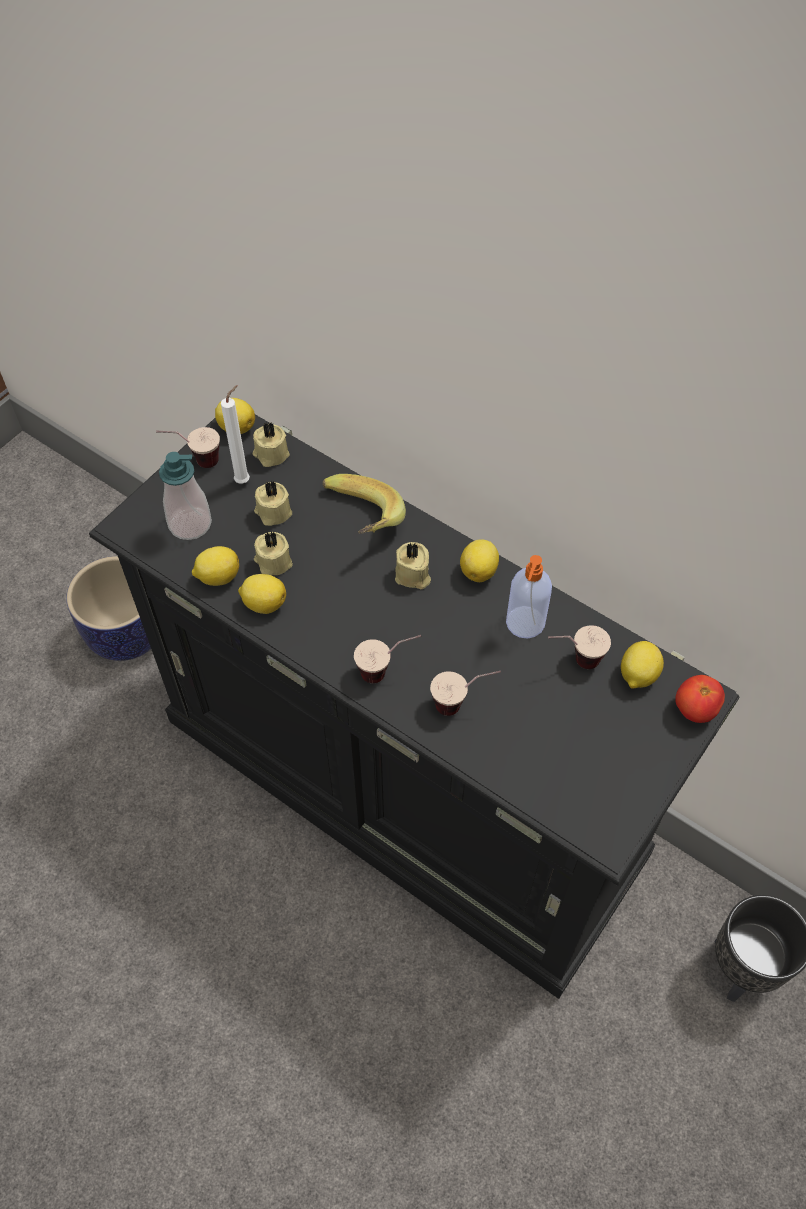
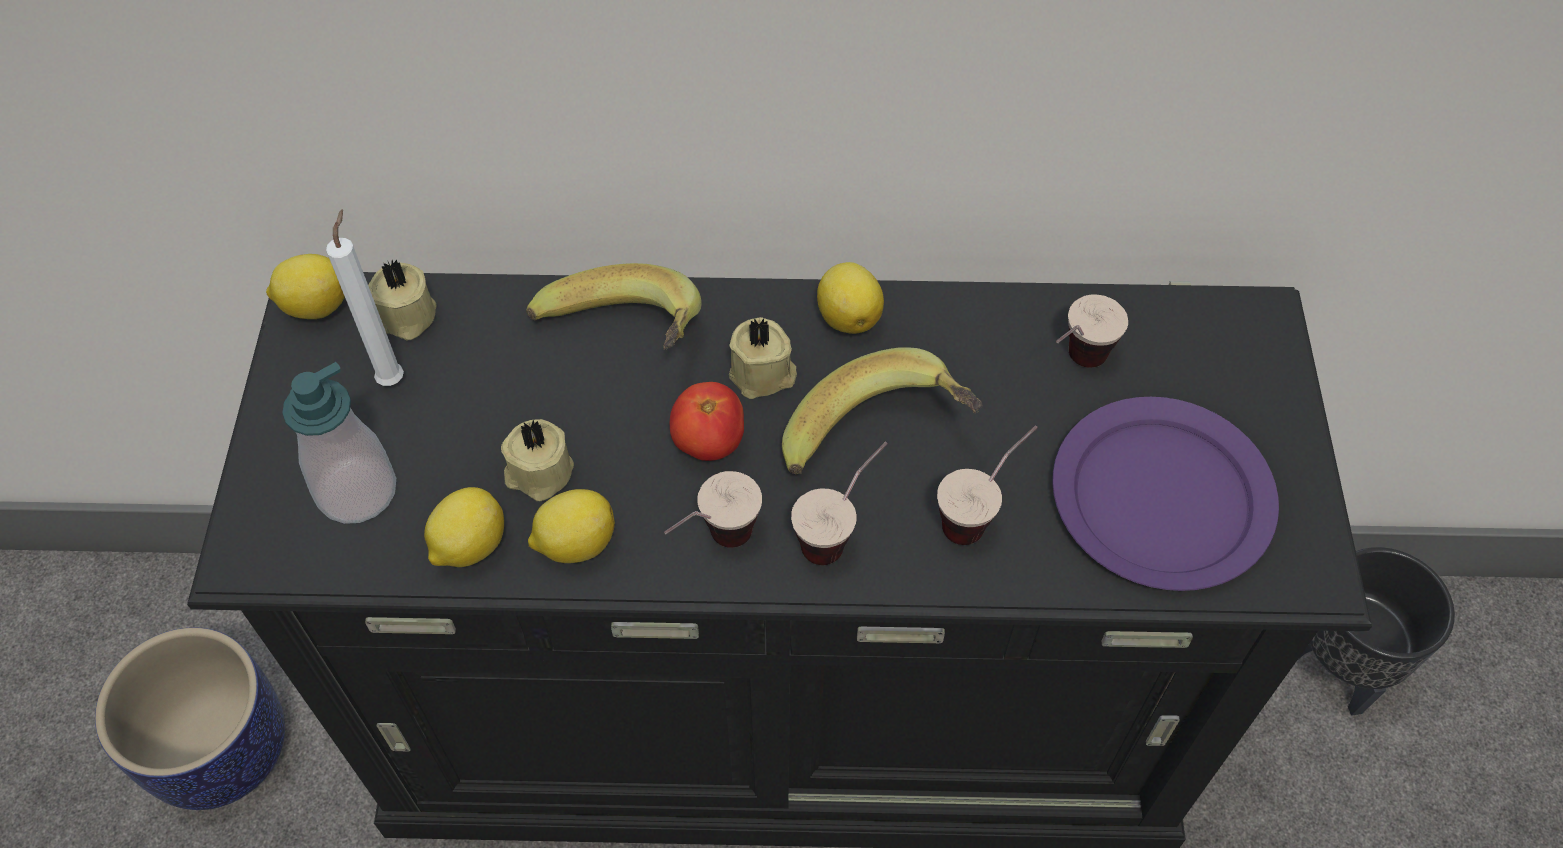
camera: 35 degrees left, 0 degrees up
(194, 462) = (288, 394): cup -> cup (713, 546)
(273, 512) = (478, 400): beige candle -> none
(441, 641) = (880, 443): none -> banana
(524, 623) = (969, 353): soap dispenser -> none
(562, 753) = (1163, 498): none -> purple plate
(637, 675) = (1165, 337): lemon -> none
(694, 709) = (1268, 339): tomato -> tomato (708, 442)

